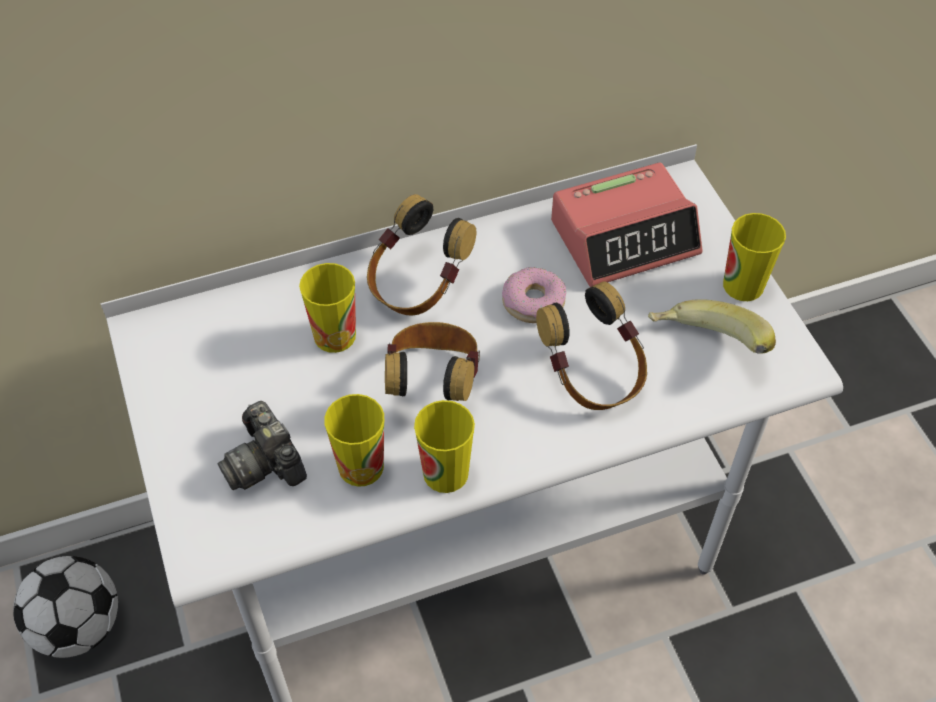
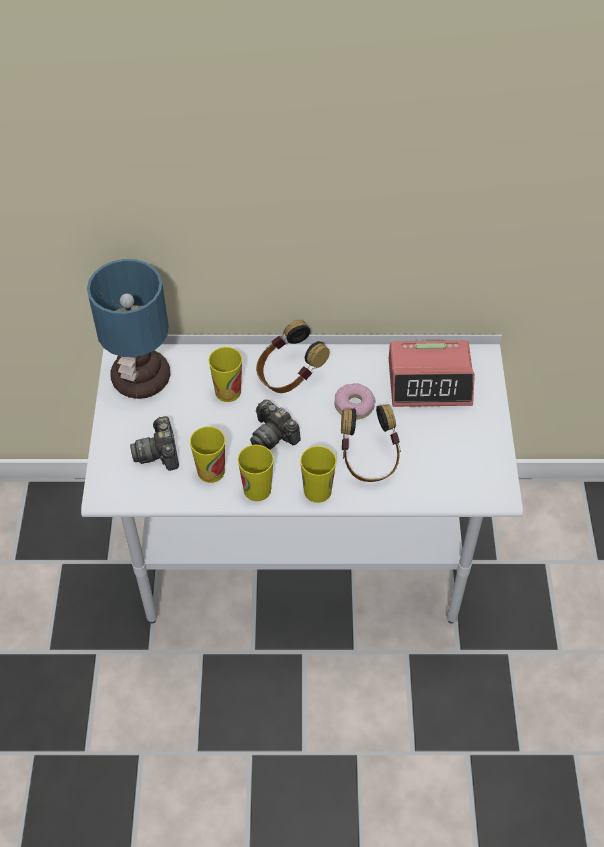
camera: 20 degrees right, 0 degrees up
(79, 626) = (50, 528): football -> none
(187, 351) = (141, 376): none -> table lamp
(433, 382) = (273, 435): headphones -> camera
(705, 348) = (446, 464): banana -> none
(743, 285) = (490, 433): cup -> cup (317, 490)

